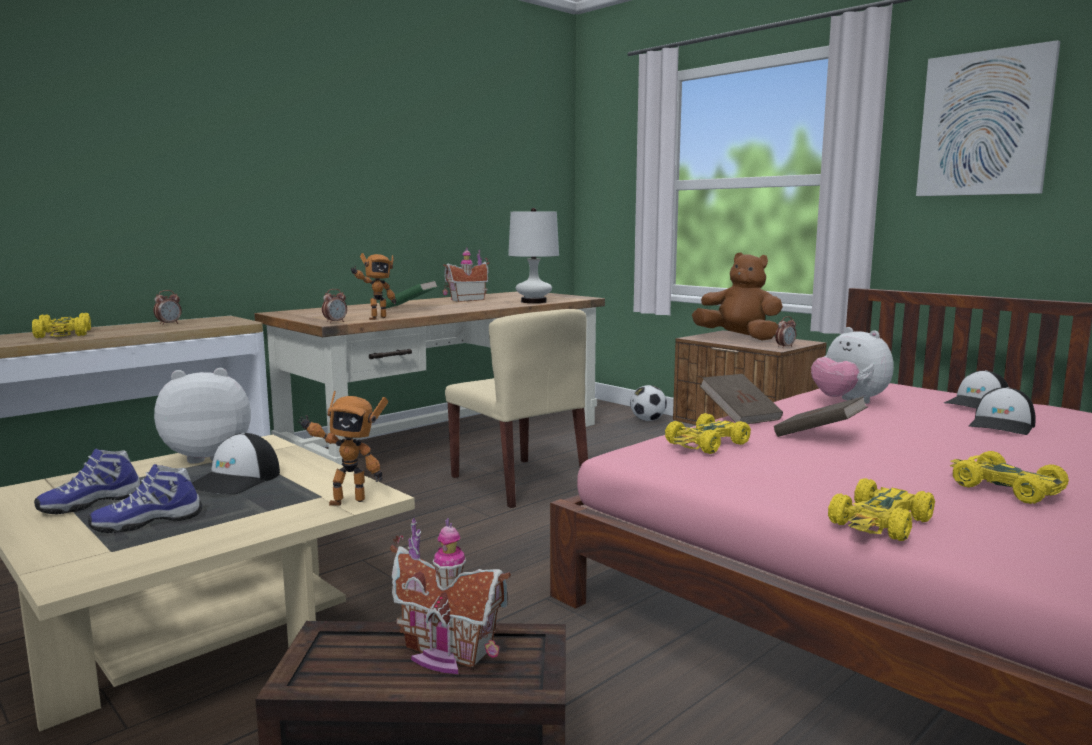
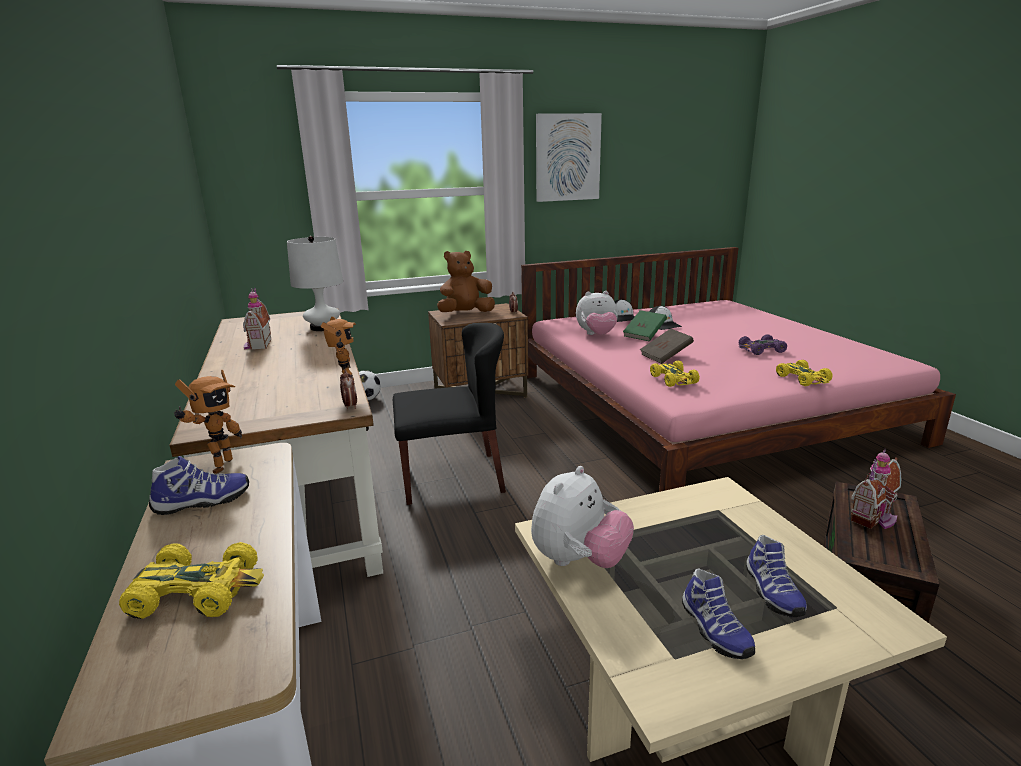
camera: 65 degrees left, 10 degrees up
(169, 324) = (202, 502): alarm clock -> shoe
(209, 456) = (579, 561): plush toy -> plush toy turned 150 degrees counterclockwise
(235, 480) = (666, 546): cap -> none
(346, 501) = (731, 500): toy robot -> toy robot (218, 466)
(409, 308) = (282, 370): green book -> green book (644, 335)
(519, 482) = (453, 477): beige chair -> black chair
(740, 416) = (611, 361): brown book -> none
(1005, 488) = (761, 350): yellow toy car -> purple toy car

